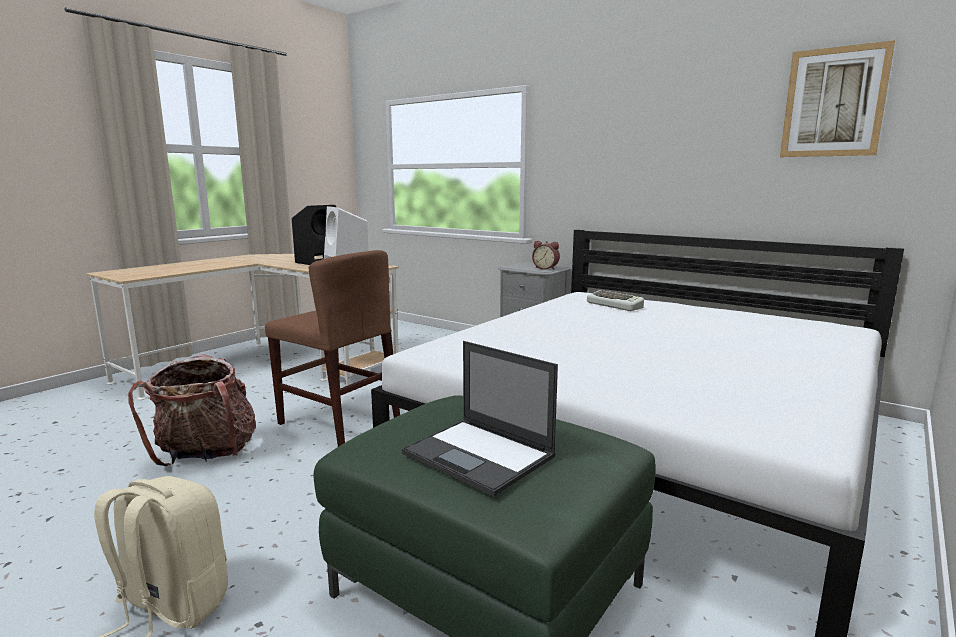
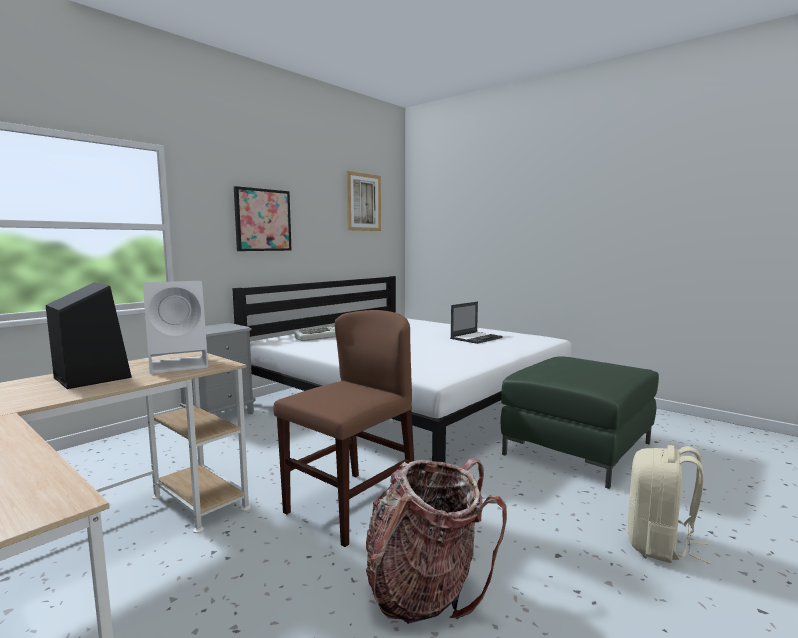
camera: 85 degrees left, 5 degrees down
(480, 455) = (601, 369): laptop -> laptop (476, 338)
(546, 268) = (232, 326): alarm clock -> none
(624, 150) = (262, 220): none -> picture

